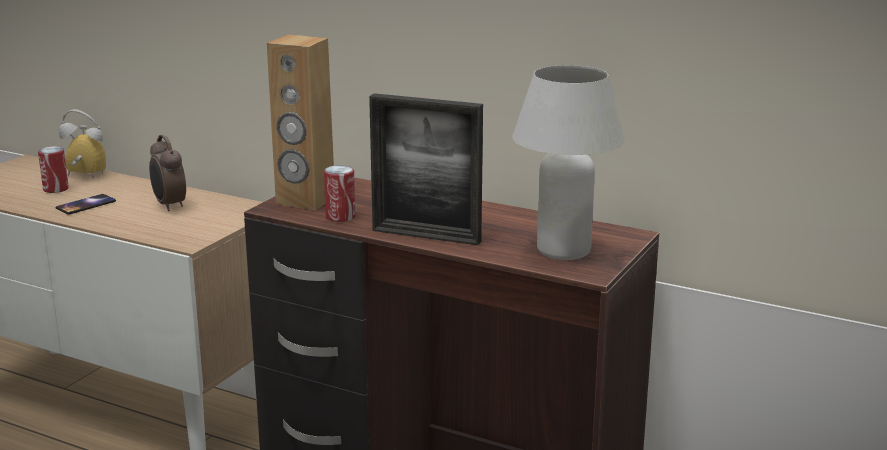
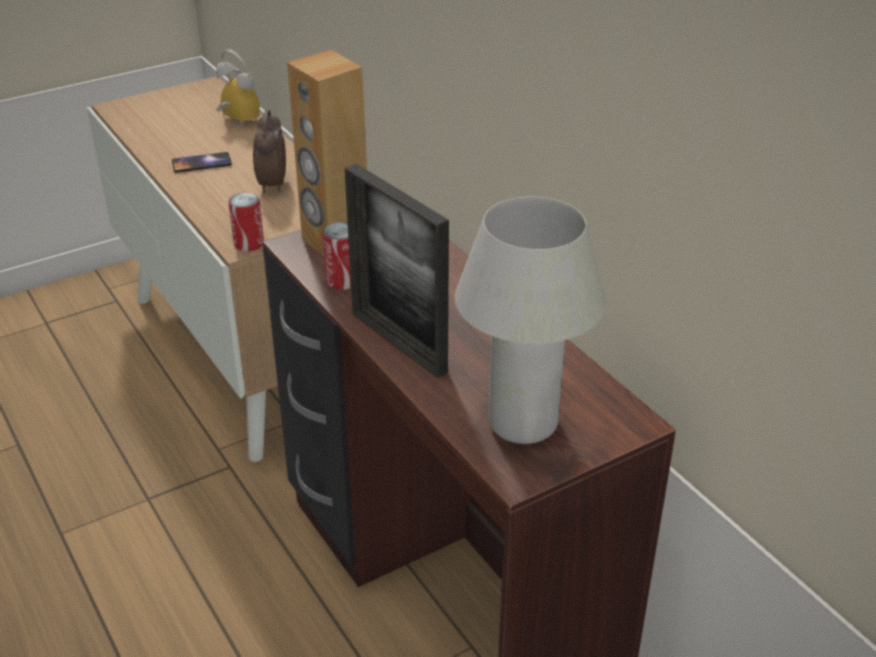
camera: 30 degrees right, 15 degrees up
(56, 189) = (197, 133): can -> can (249, 244)

